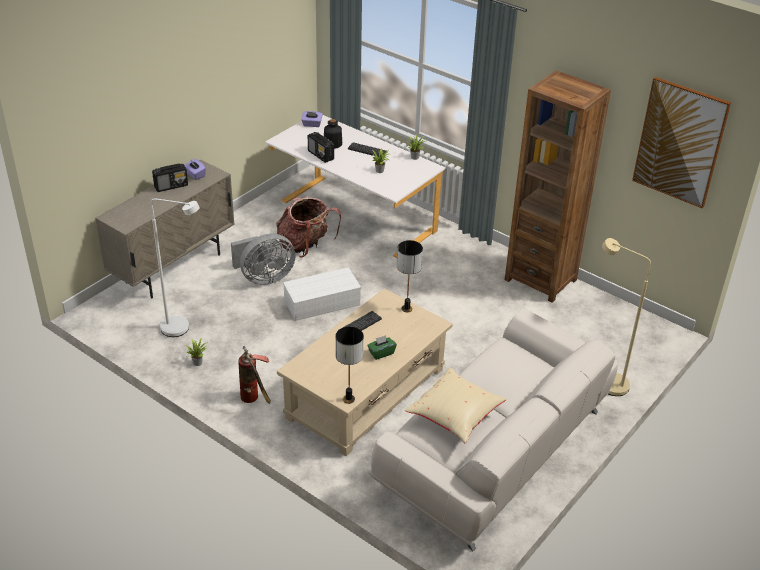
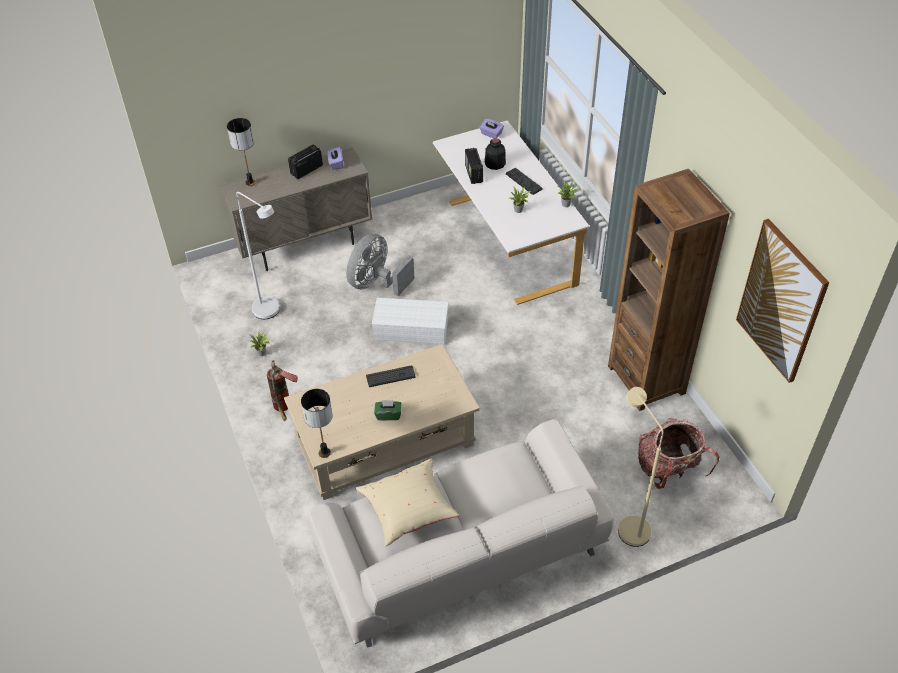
camera: 30 degrees right, 10 degrees up
(171, 186) = (306, 170): radio -> radio turned 135 degrees clockwise
(264, 278) = (376, 283): grey fan -> grey fan turned 120 degrees clockwise
(305, 246) = (438, 260): backpack -> backpack (669, 469)
(406, 309) = (446, 375): table lamp -> table lamp (250, 183)

